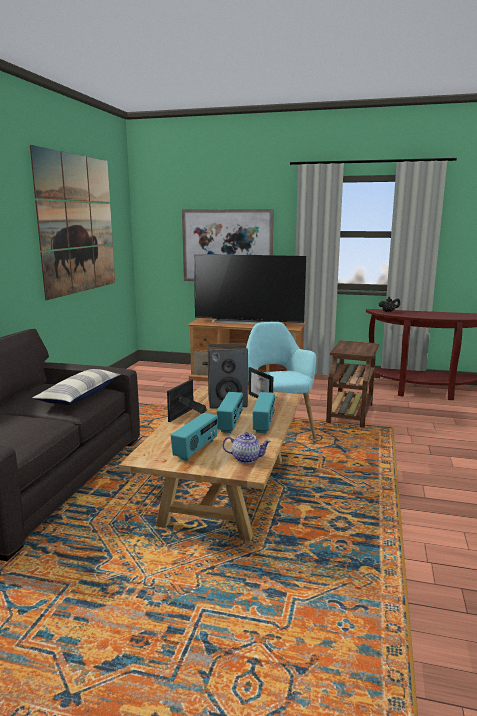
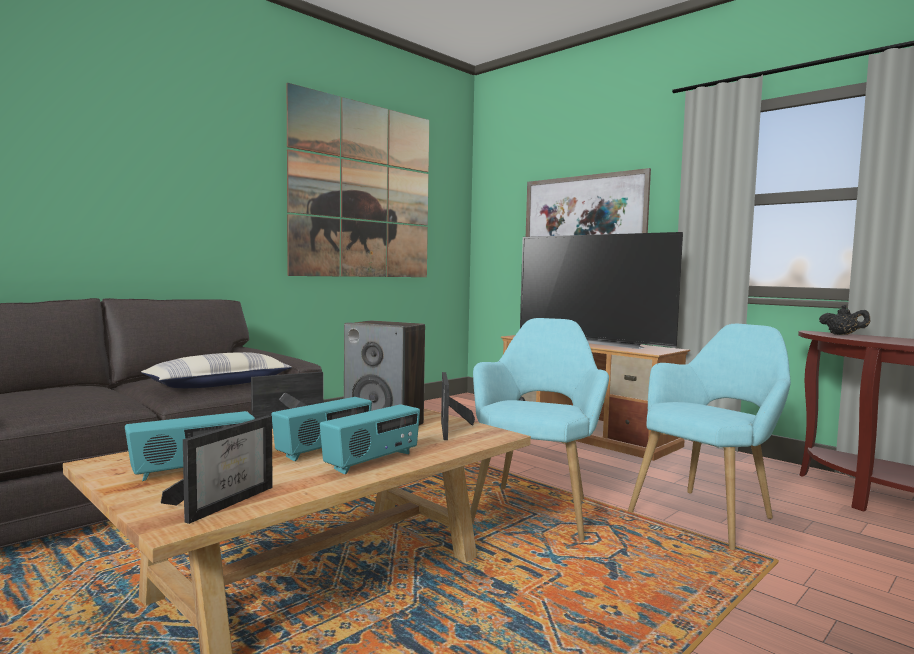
camera: 30 degrees right, 10 degrees down
(246, 458) = (225, 501): teapot -> picture frame
(350, 413) = (709, 515): brown side table -> turquoise armchair

